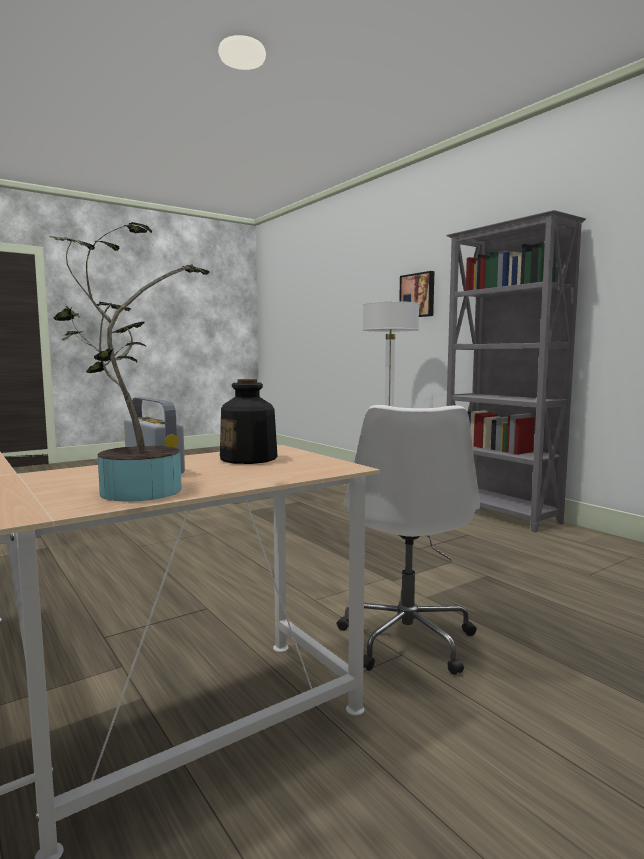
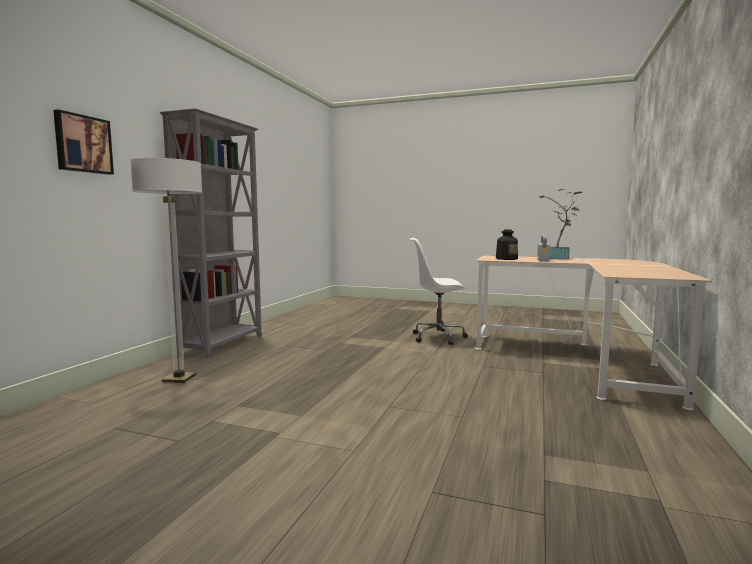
camera: 125 degrees left, 0 degrees up
(407, 643) = (437, 337): white office chair -> white office chair turned 150 degrees counterclockwise

